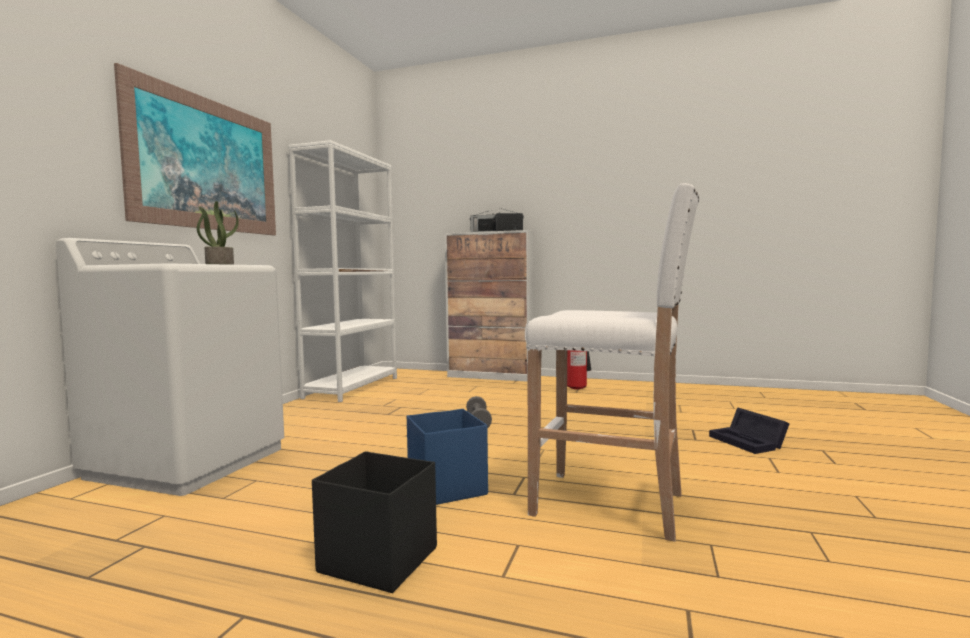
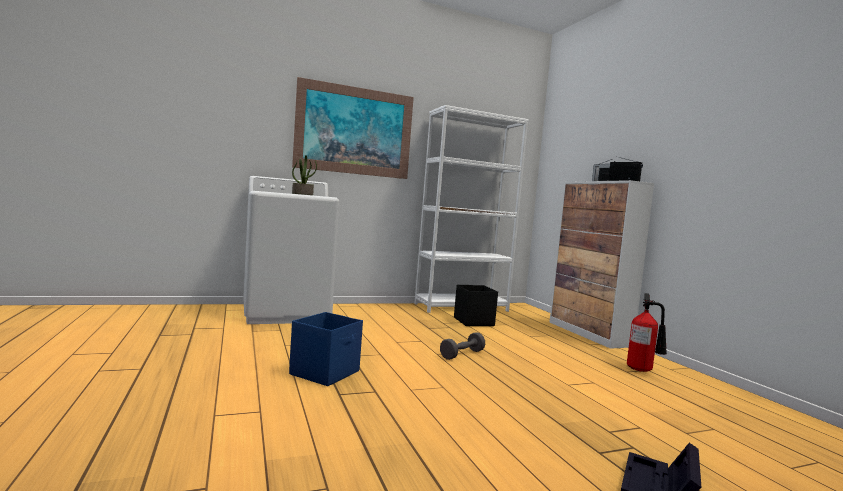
camera: 50 degrees right, 0 degrees up
(377, 559) = (211, 379): black storage box -> black storage box (473, 321)
(611, 504) = (362, 432): white stool -> none

